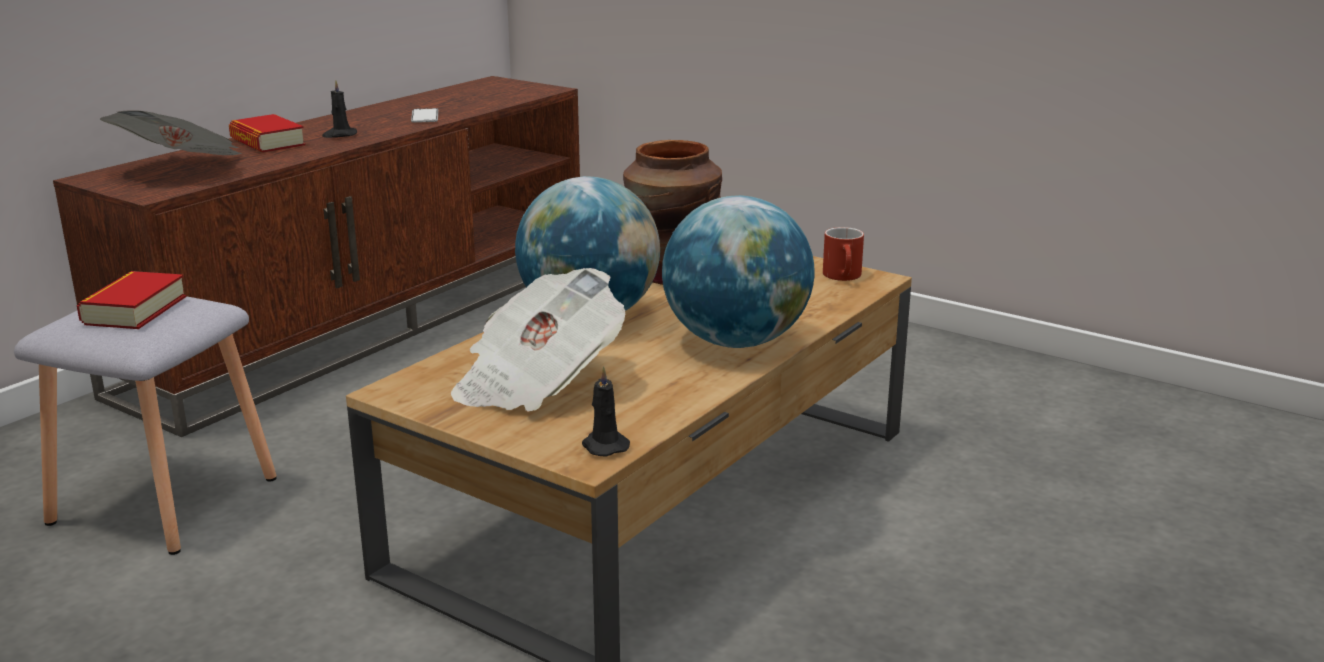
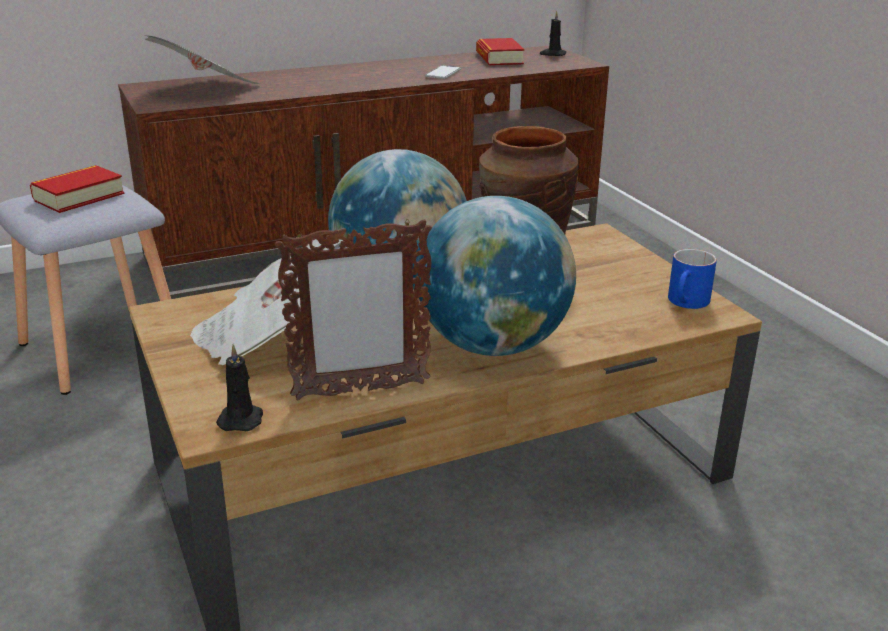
camera: 30 degrees right, 5 degrees up
(267, 142) = (297, 77): book -> book (499, 58)
(339, 135) = (355, 79): black candle -> black candle (552, 54)
(674, 400) = (360, 391): none -> picture frame
(844, 277) = (687, 303): red mug -> blue mug

